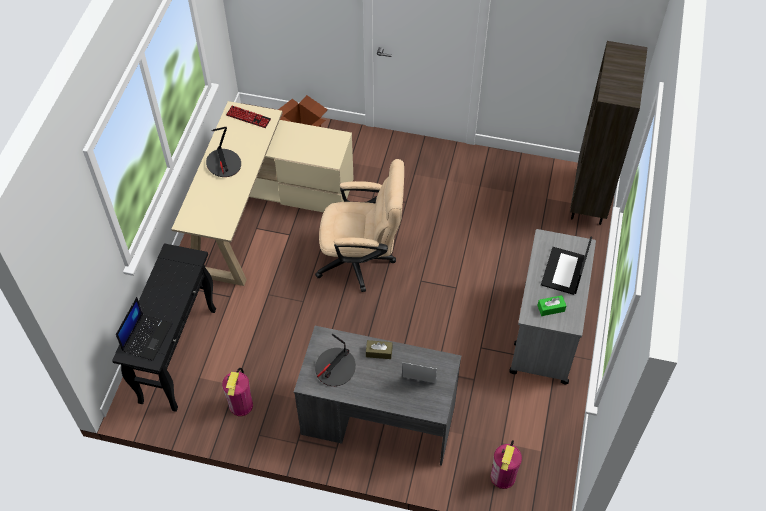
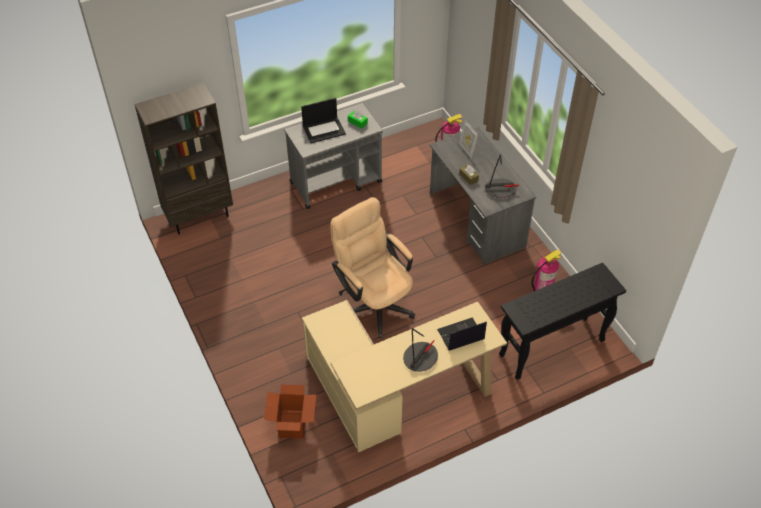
camera: 130 degrees left, 5 degrees down
(147, 336) = (591, 286): laptop -> laptop (460, 335)
(248, 117) = (359, 378): keyboard -> none

